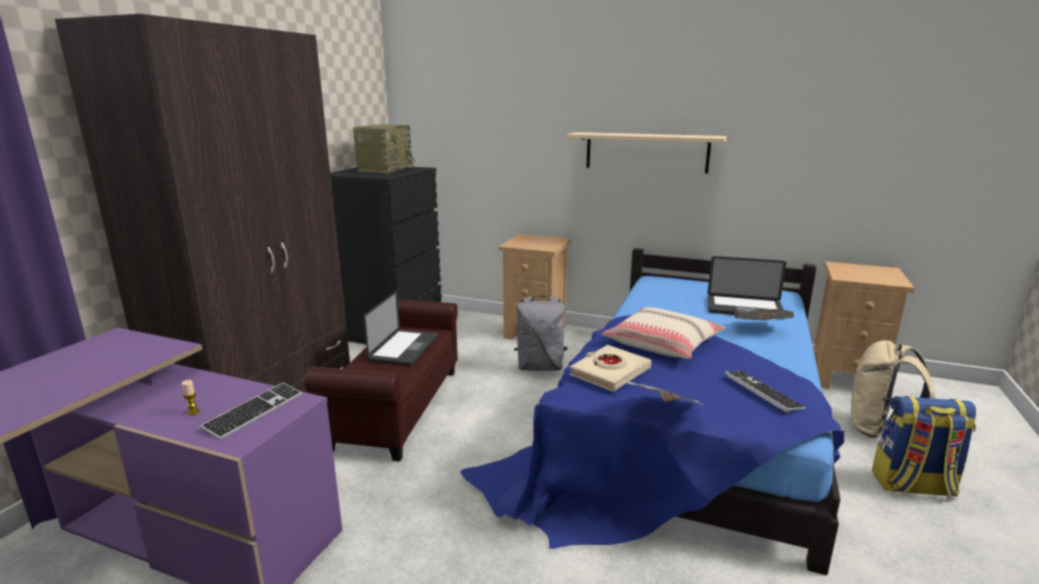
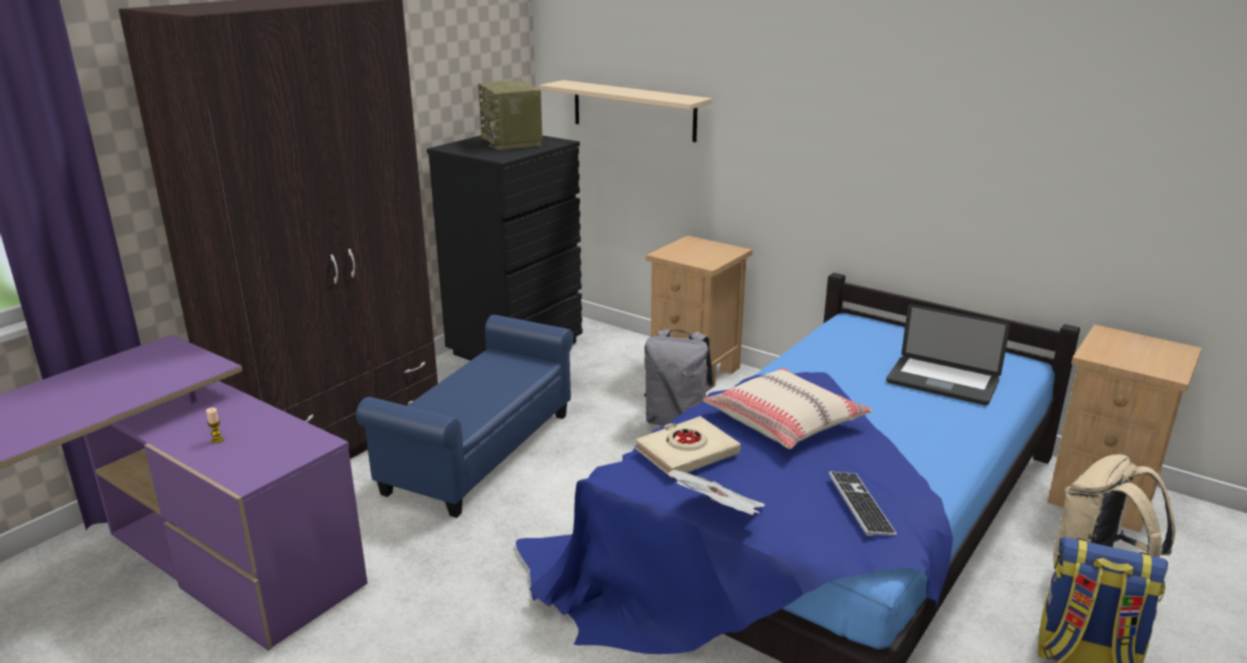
camera: 15 degrees right, 5 degrees up
(254, 412) = (272, 448): keyboard -> none
(385, 169) = (512, 142): radio -> radio turned 120 degrees clockwise
(397, 408) = (479, 452): brown ottoman -> blue ottoman
(404, 348) = (492, 382): laptop -> none
(646, 152) = (855, 142): beige shelf -> beige shelf (633, 110)
(760, 330) = (938, 417): newspaper -> none

